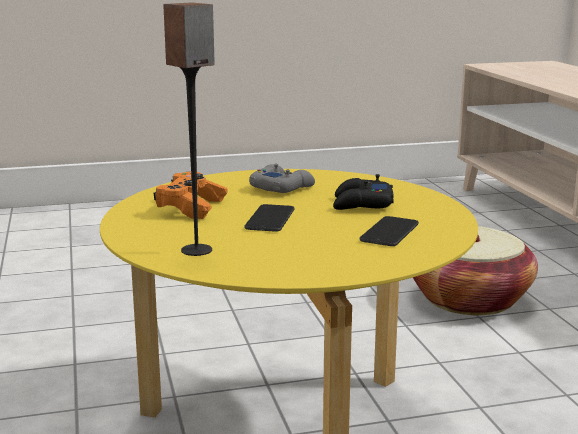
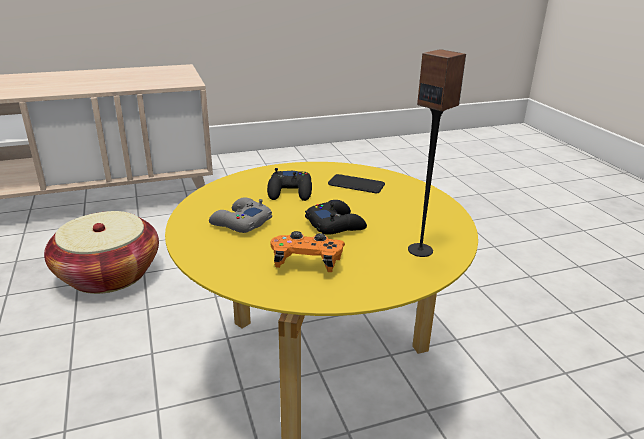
camera: 95 degrees left, 10 degrees up
(270, 219) = (335, 224): phone -> black game controller

